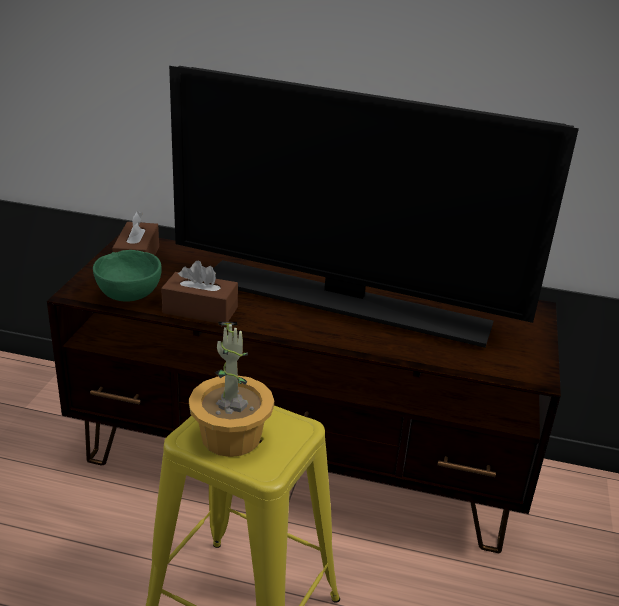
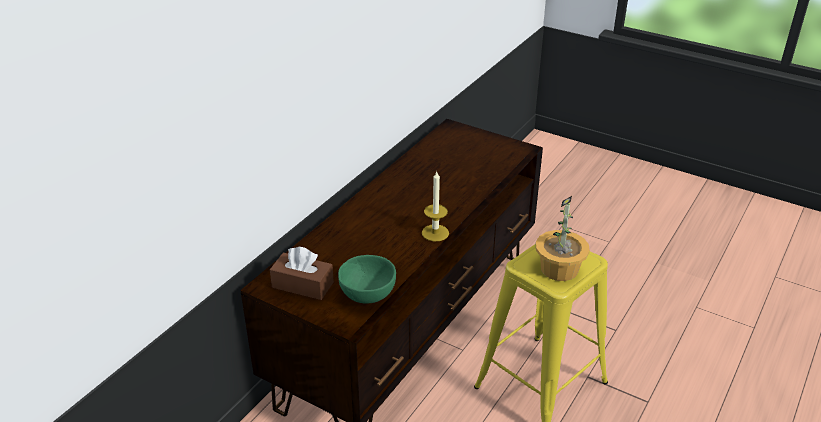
camera: 70 degrees left, 5 degrees up
(200, 310) = (404, 261): brown tissue box -> none
(269, 324) = (435, 233): none -> candle
(345, 302) = (417, 195): television -> none

